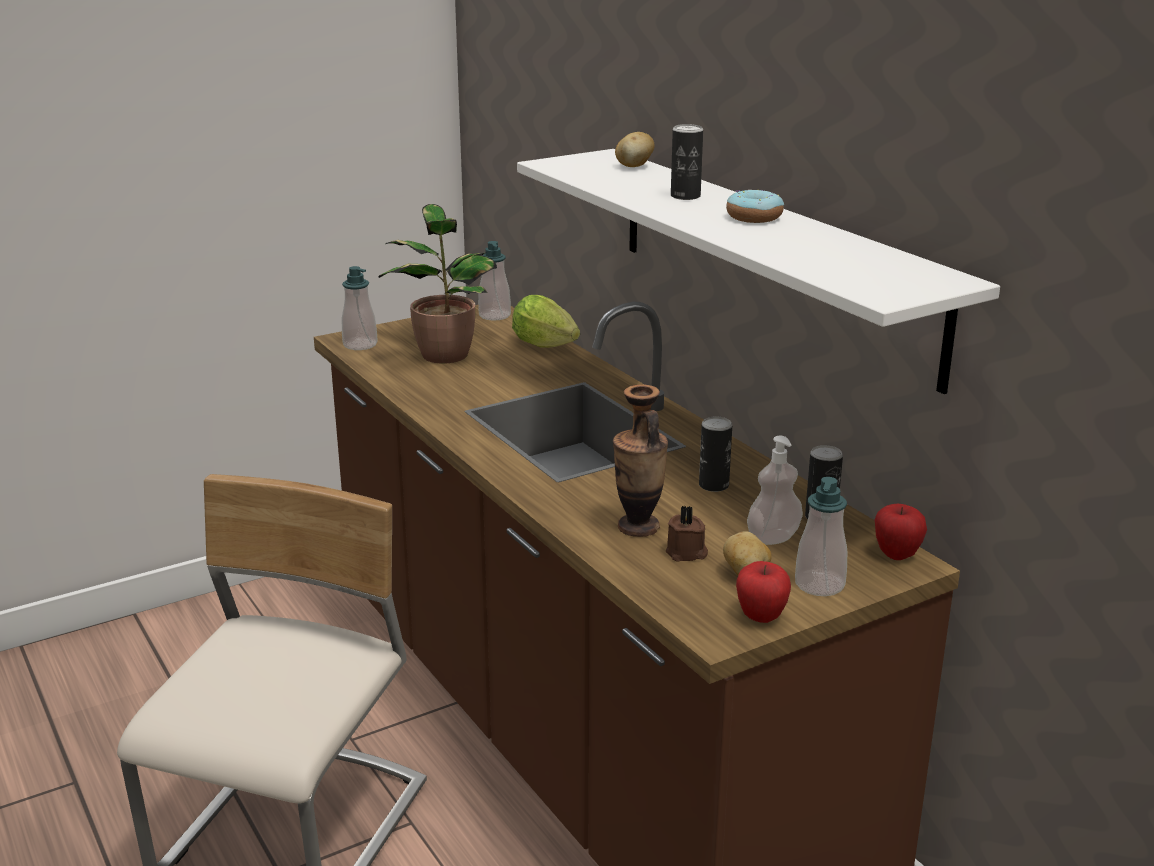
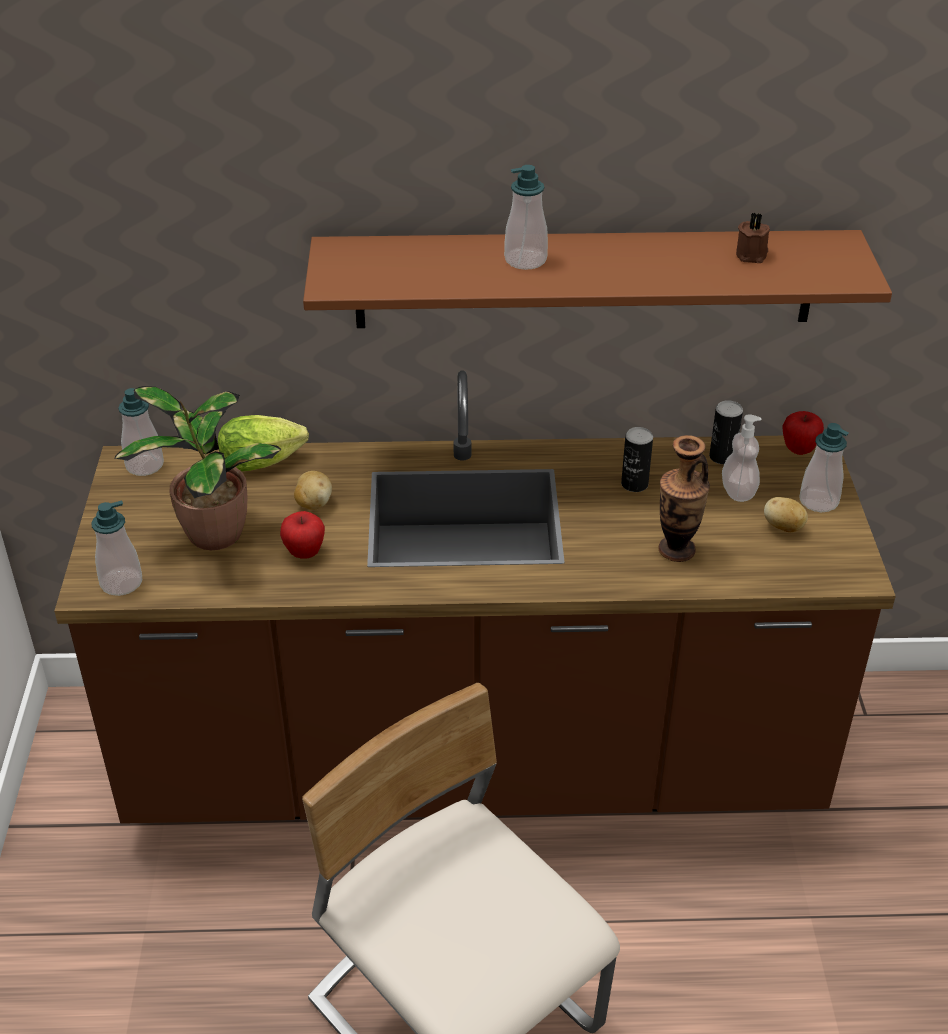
camera: 60 degrees left, 15 degrees up
(634, 167) = (397, 249): potato -> potato (313, 503)
(685, 196) = (525, 260): can -> soap dispenser
(687, 553) = (735, 542): brown candle -> brown candle (752, 255)
(754, 217) = (619, 254): donut -> none
(761, 617) = (847, 546): apple -> apple (304, 553)
(770, 259) = (584, 279): white shelf -> brown shelf

